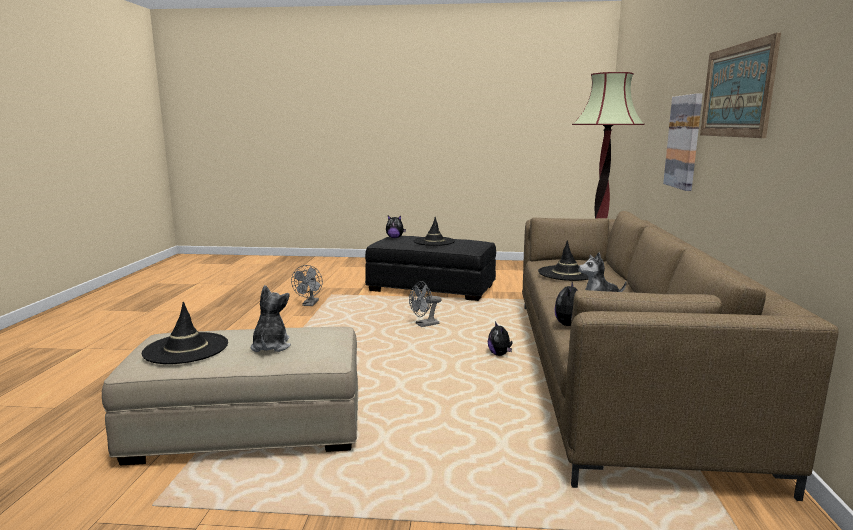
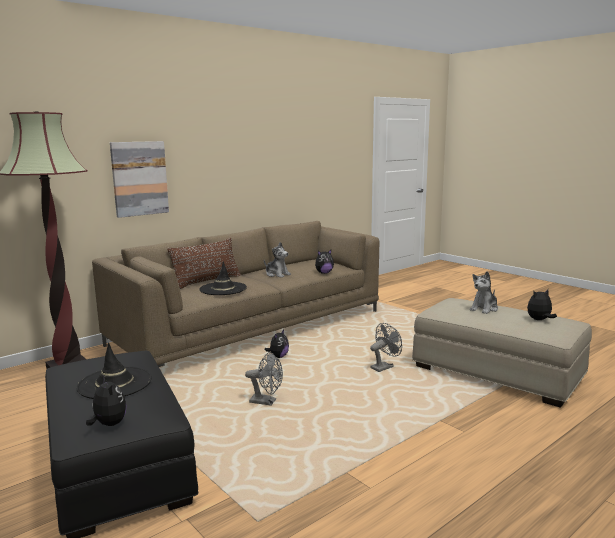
camera: 135 degrees left, 0 degrees up
(186, 348) = (539, 320): black hat -> plush toy
(309, 304) = (320, 507): grey fan -> grey fan (384, 367)
(616, 277) = (207, 281): none -> brown pillow
(736, 91) = (210, 141): picture -> none

